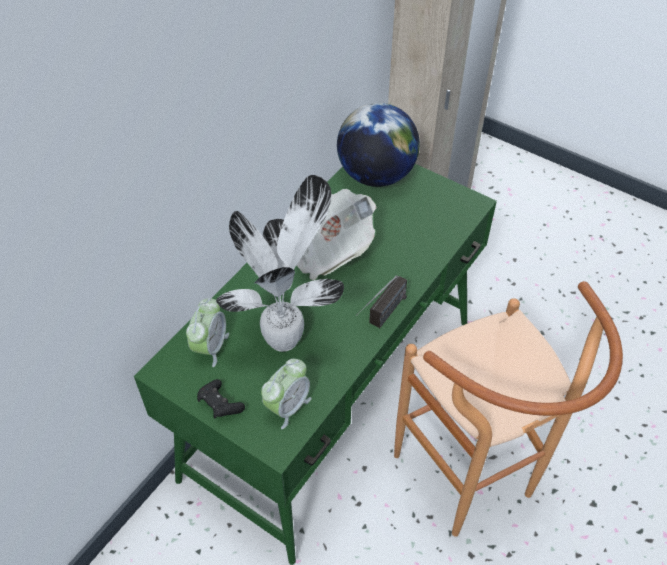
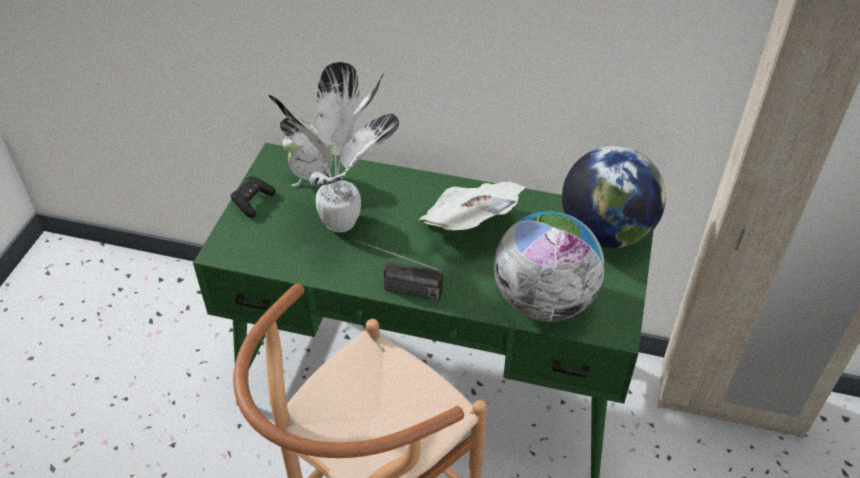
camera: 70 degrees right, 5 degrees down
(287, 406) = (265, 246): alarm clock -> none
(431, 233) = (543, 301): none -> globe

